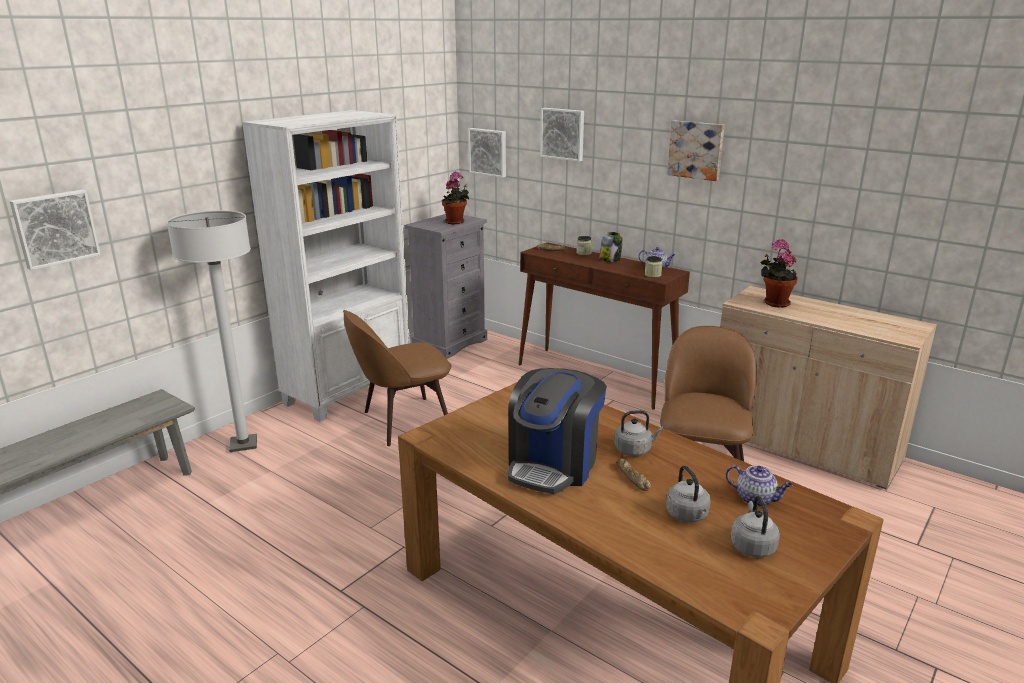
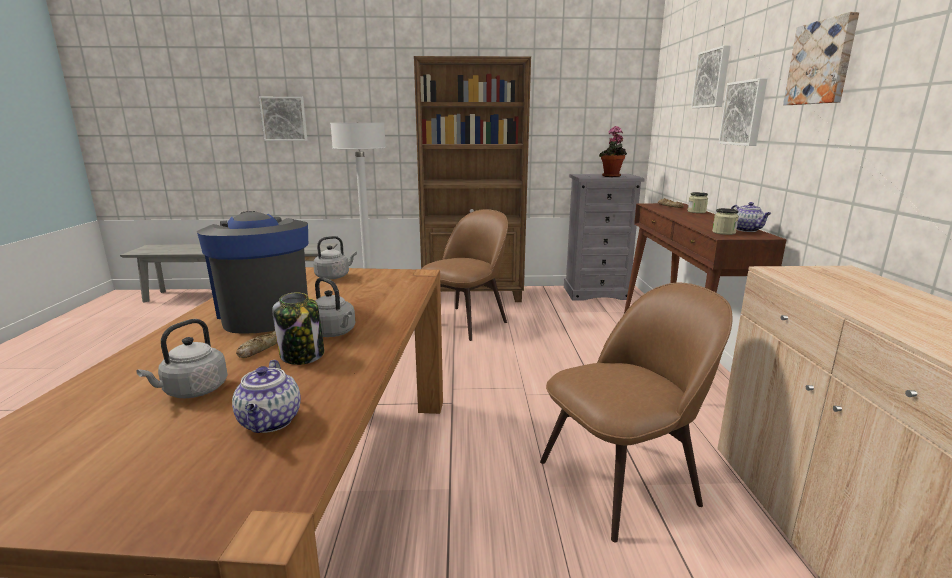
camera: 50 degrees right, 5 degrees down
(349, 391) = (473, 295): white bookcase -> brown bookcase
(403, 421) = (465, 321): brown chair -> brown chair turned 105 degrees clockwise
(488, 152) = (666, 113): picture -> picture (744, 113)
(553, 465) = (264, 313): coffee machine -> coffee machine turned 75 degrees clockwise
(610, 260) = (710, 218): jar -> jar (302, 355)
(752, 546) = (126, 449): grey kettle -> grey kettle (334, 276)
(774, 303) = (838, 283): potted plant -> none

